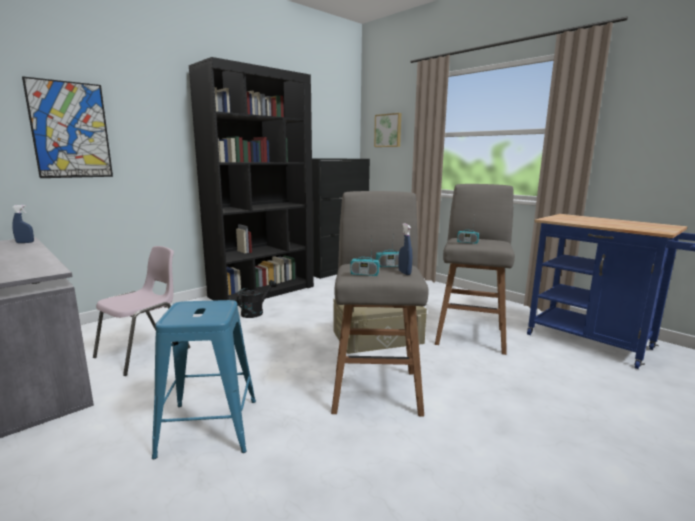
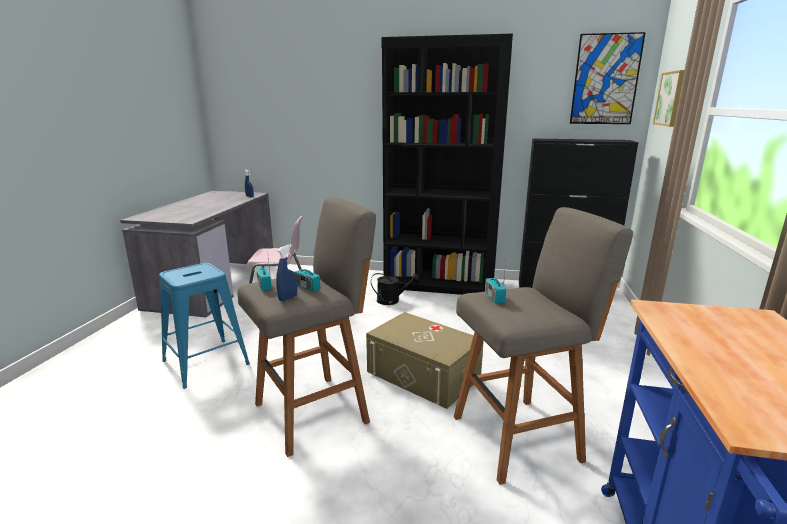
camera: 55 degrees right, 5 degrees up
(70, 130) = (297, 113): picture -> picture (605, 79)

